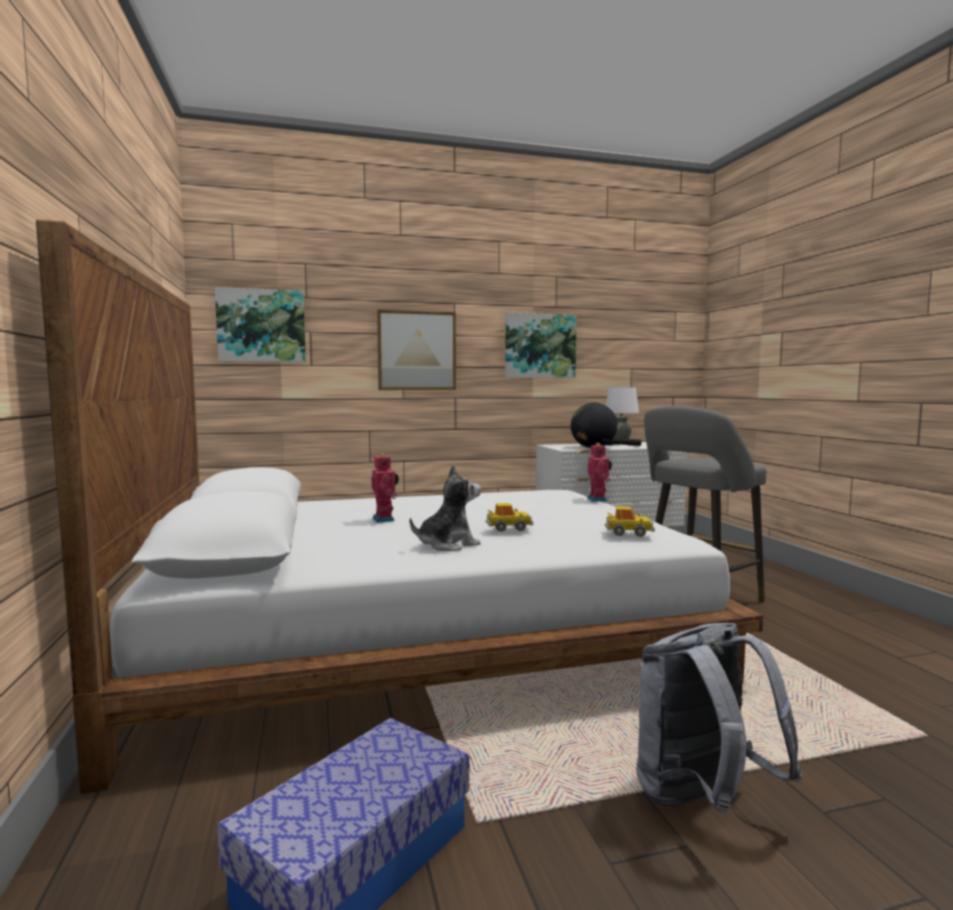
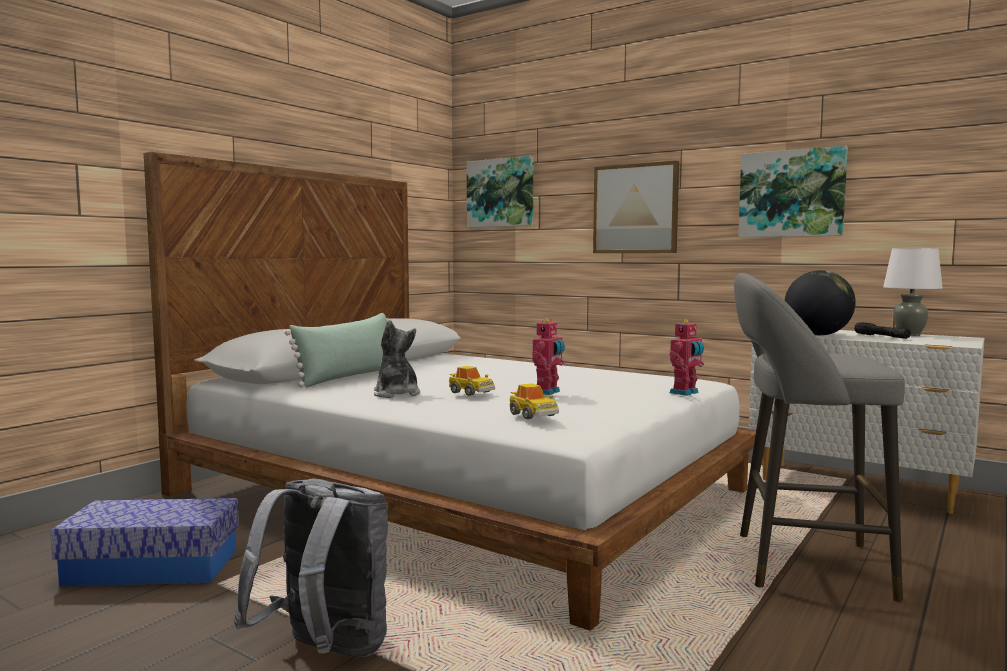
camera: 50 degrees right, 0 degrees up
(318, 542) = (350, 377): none -> green pillow
(385, 519) = (441, 373): toy robot -> toy robot (548, 392)
(447, 545) = (396, 394): plush toy -> plush toy turned 135 degrees counterclockwise

